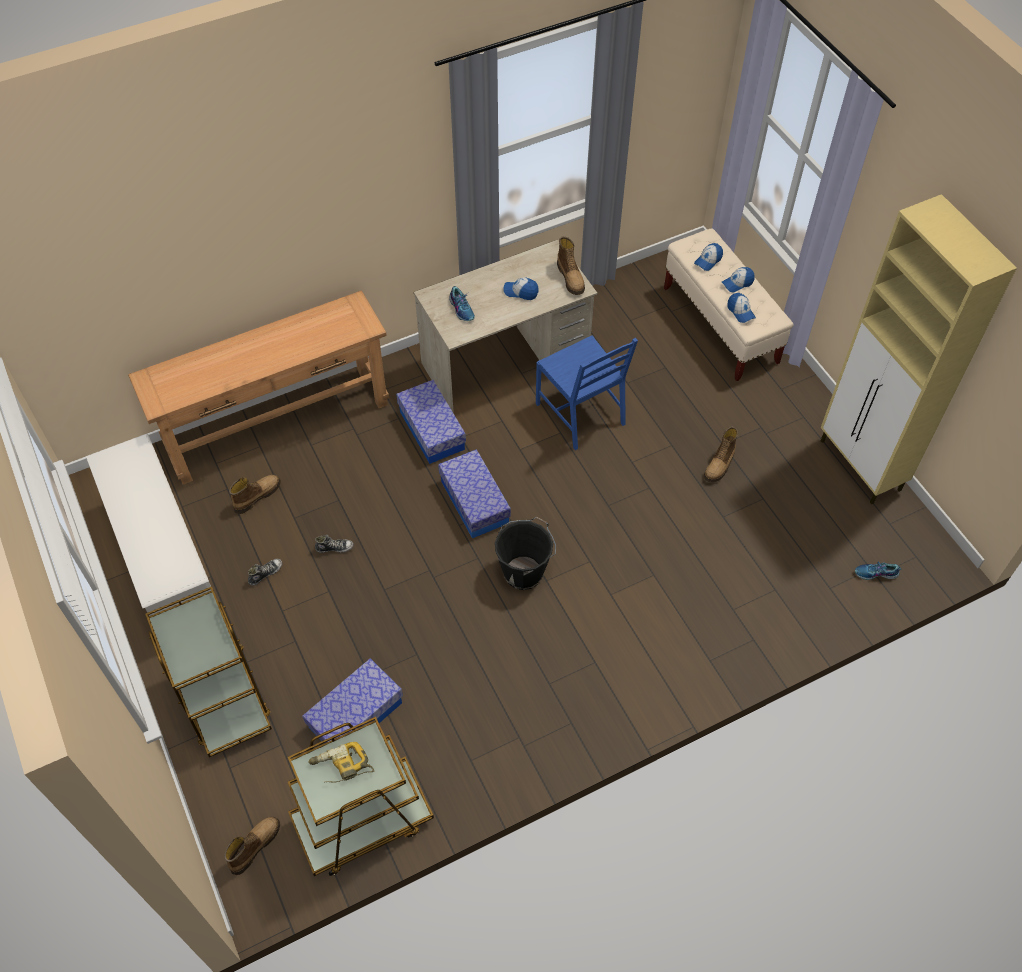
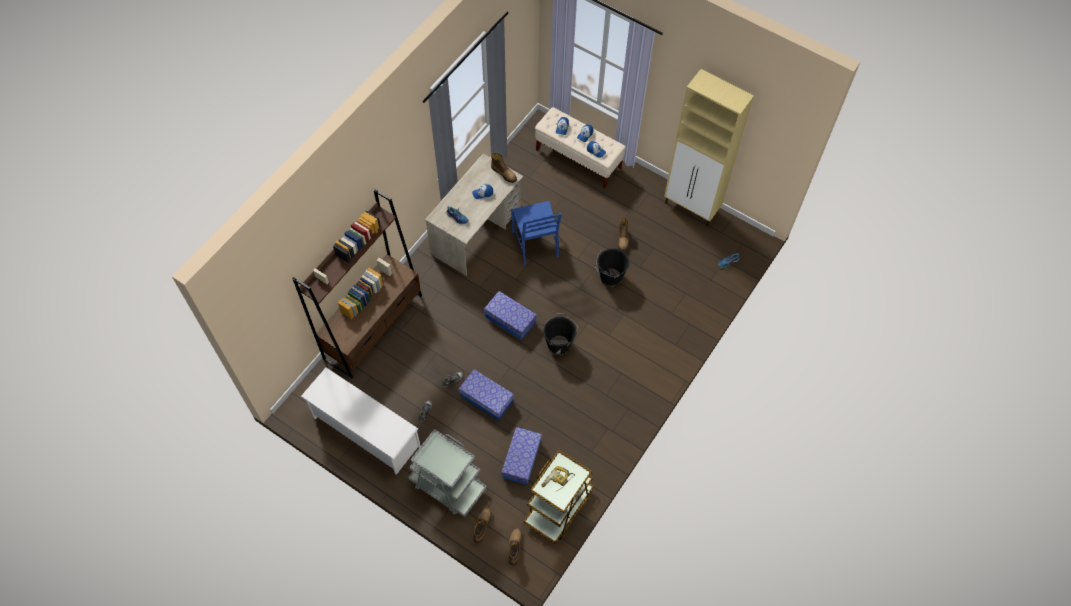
camera: 30 degrees left, 5 degrees up
(223, 697) = (447, 485): brown cart -> grey cart
(257, 496) = (390, 372): boot -> boot (481, 525)
(278, 424) = (373, 327): brown console table -> brown bookcase
(432, 430) = (462, 290): storage box -> storage box (486, 398)
(581, 414) = (536, 244): blue chair -> blue chair turned 45 degrees clockwise
(665, 511) = (610, 277): none -> black bucket

